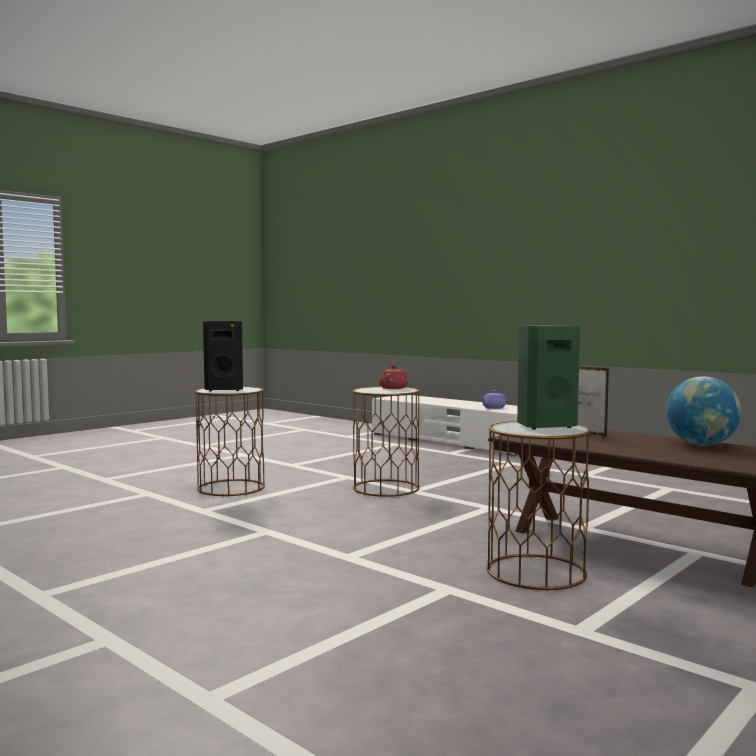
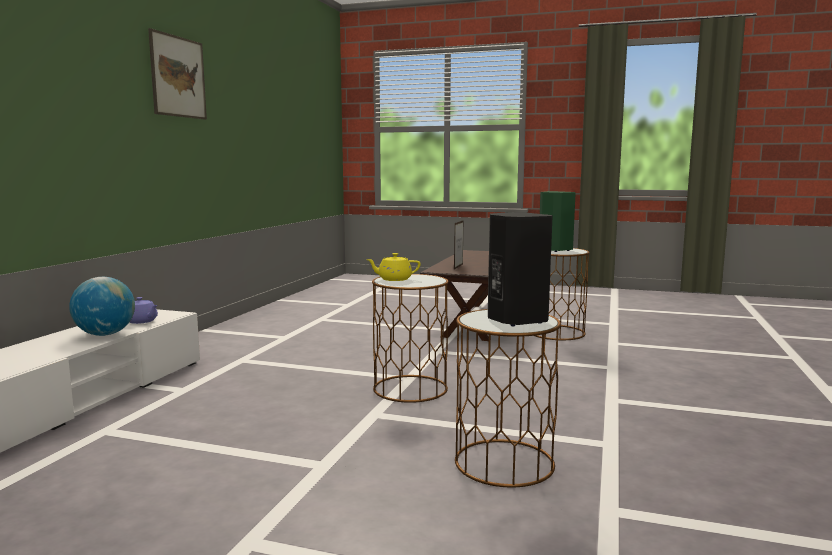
camera: 115 degrees left, 5 degrees up
(393, 388) = (394, 279): red teapot -> yellow teapot
(624, 211) = (178, 77): none -> picture
(701, 445) = (466, 256): globe -> globe (105, 334)

